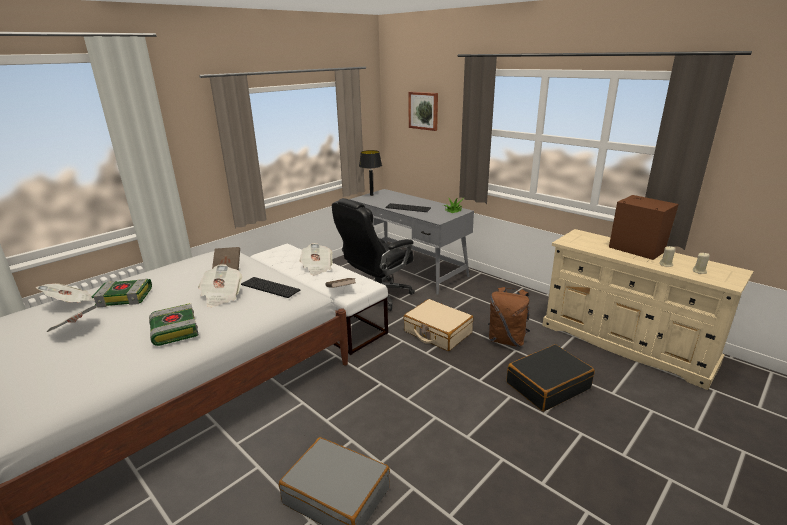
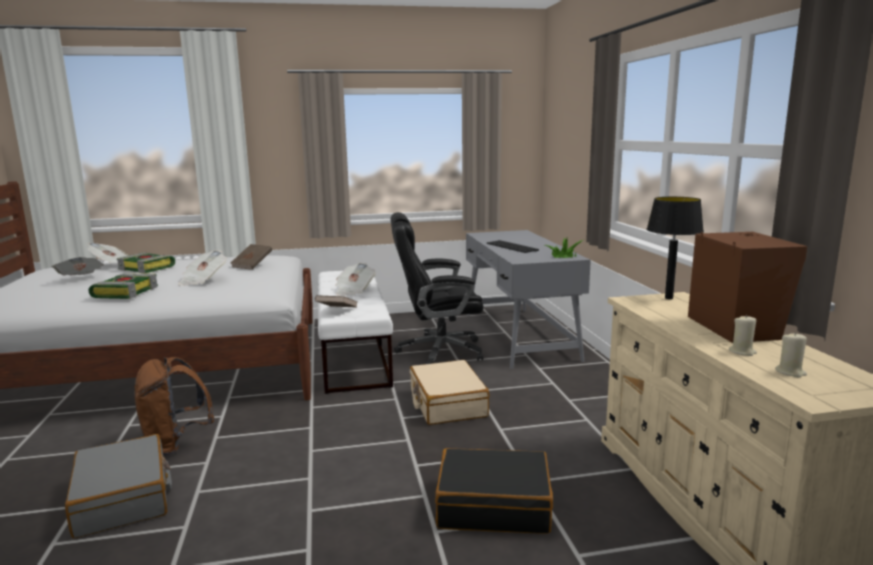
camera: 35 degrees right, 10 degrees down
(269, 287) = (248, 283): keyboard -> none
(371, 195) = (498, 232): black table lamp -> black table lamp (668, 298)
(423, 110) = (571, 123): picture -> none
(507, 340) = (521, 439): brown backpack -> brown backpack (175, 444)

